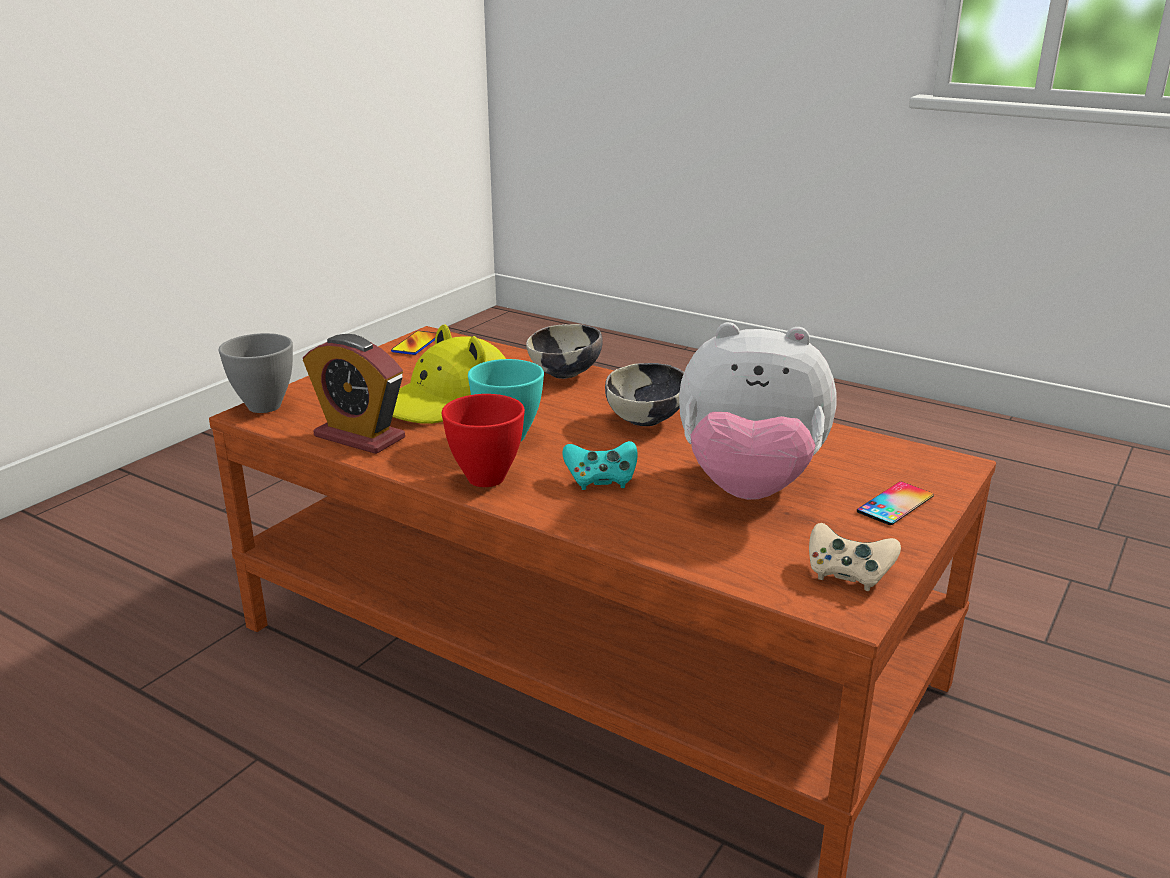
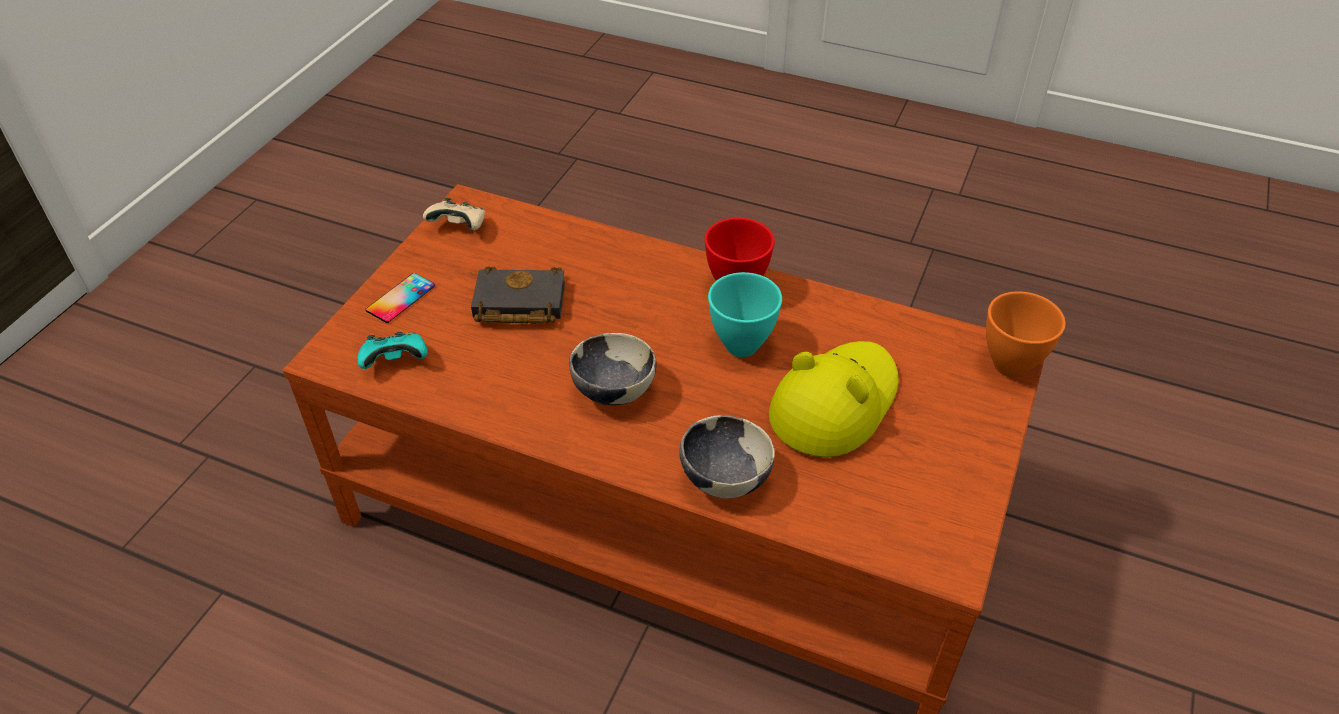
camera: 170 degrees right, 20 degrees up
(264, 406) = (1012, 367): grey bowl -> orange bowl
(359, 437) = (878, 329): alarm clock -> none
(416, 344) = (952, 537): phone -> none
(601, 480) = (641, 297): turquoise game controller -> turquoise game controller (395, 361)
(749, 487) = (517, 304): plush toy -> black book

